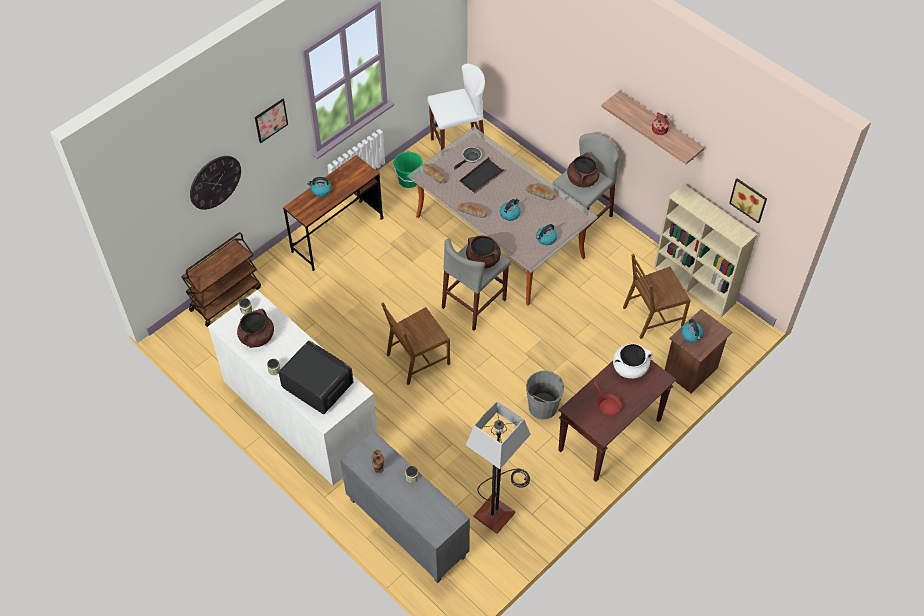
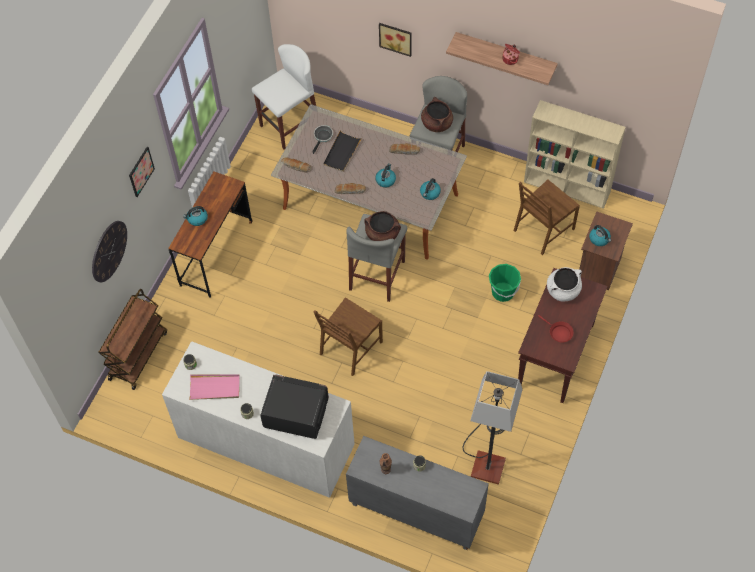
camera: 20 degrees left, 5 degrees up
(257, 337) = (215, 388): brown cooking pot -> pink tray
(409, 180) = (258, 175): green bucket -> green bucket (503, 292)
(543, 407) = (485, 351): grey bucket -> none
(749, 199) = (612, 98): picture -> picture (396, 38)

